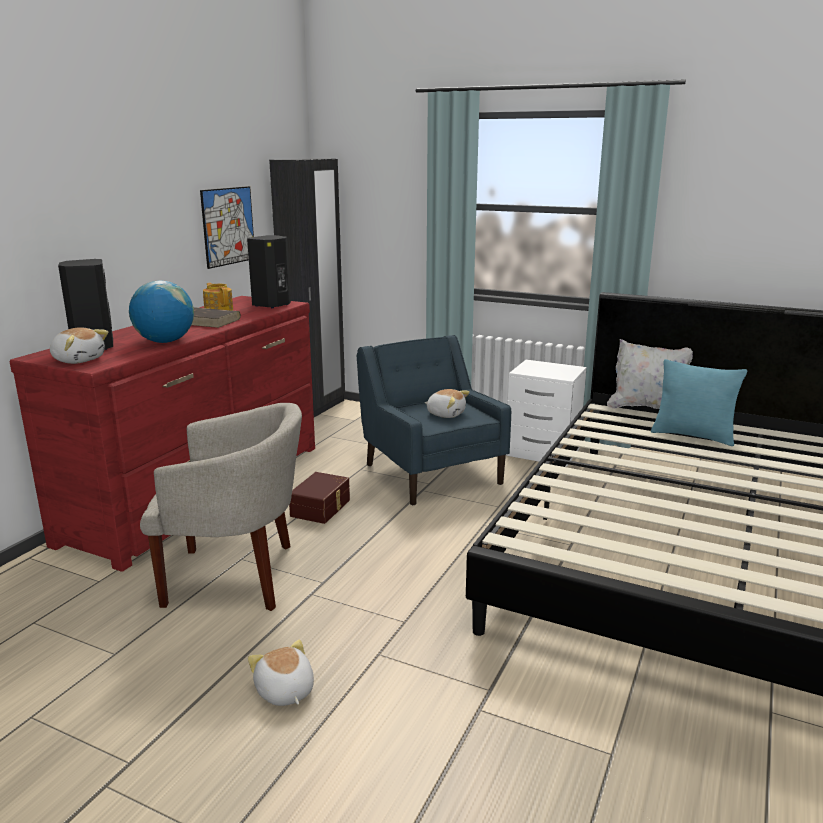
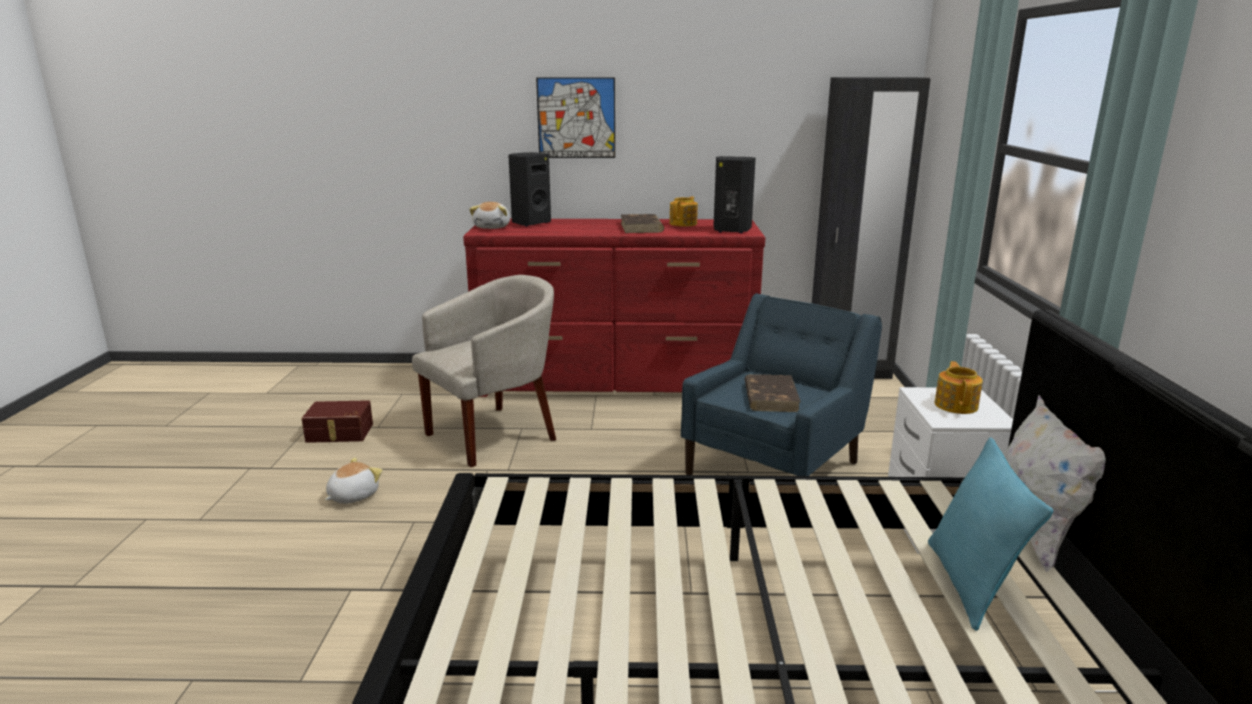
camera: 65 degrees right, 0 degrees up
(165, 341) = (563, 231): globe -> none
(228, 226) = (751, 145): picture -> picture (576, 118)
(236, 576) = (494, 434): beige armchair -> beige armchair turned 105 degrees counterclockwise
(322, 508) = (635, 434): brown storage box -> brown storage box (339, 433)
(446, 414) = (770, 397): plush toy -> brown book
(547, 369) = (956, 405): none -> teapot

